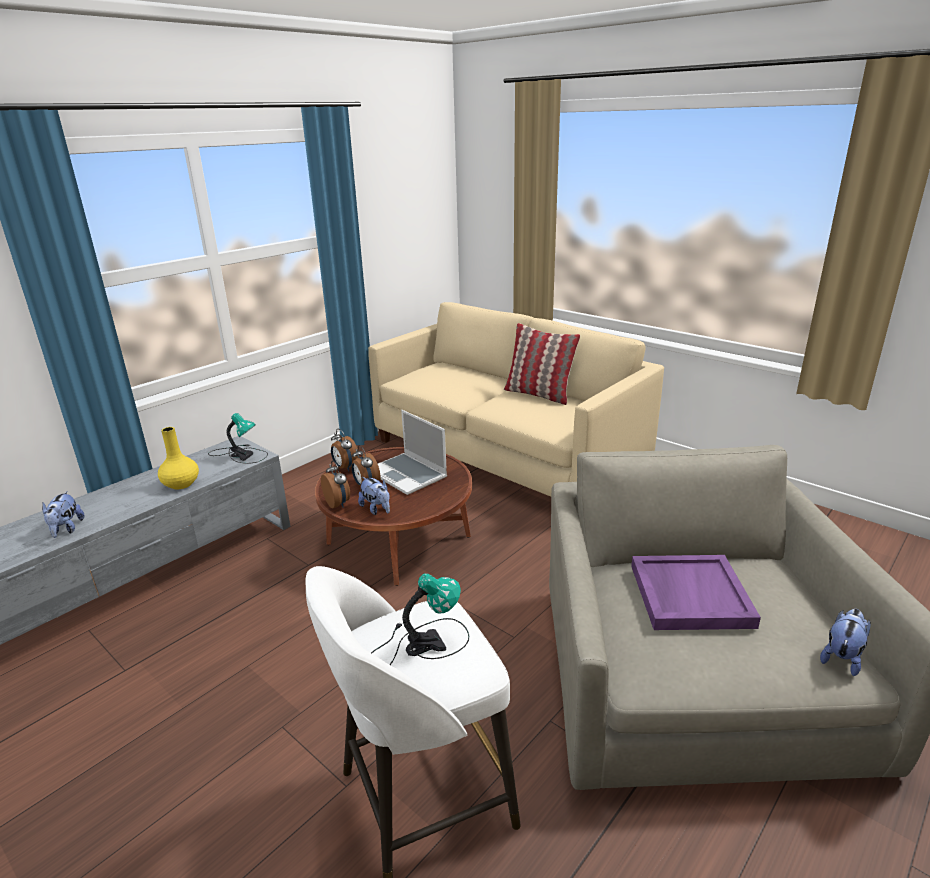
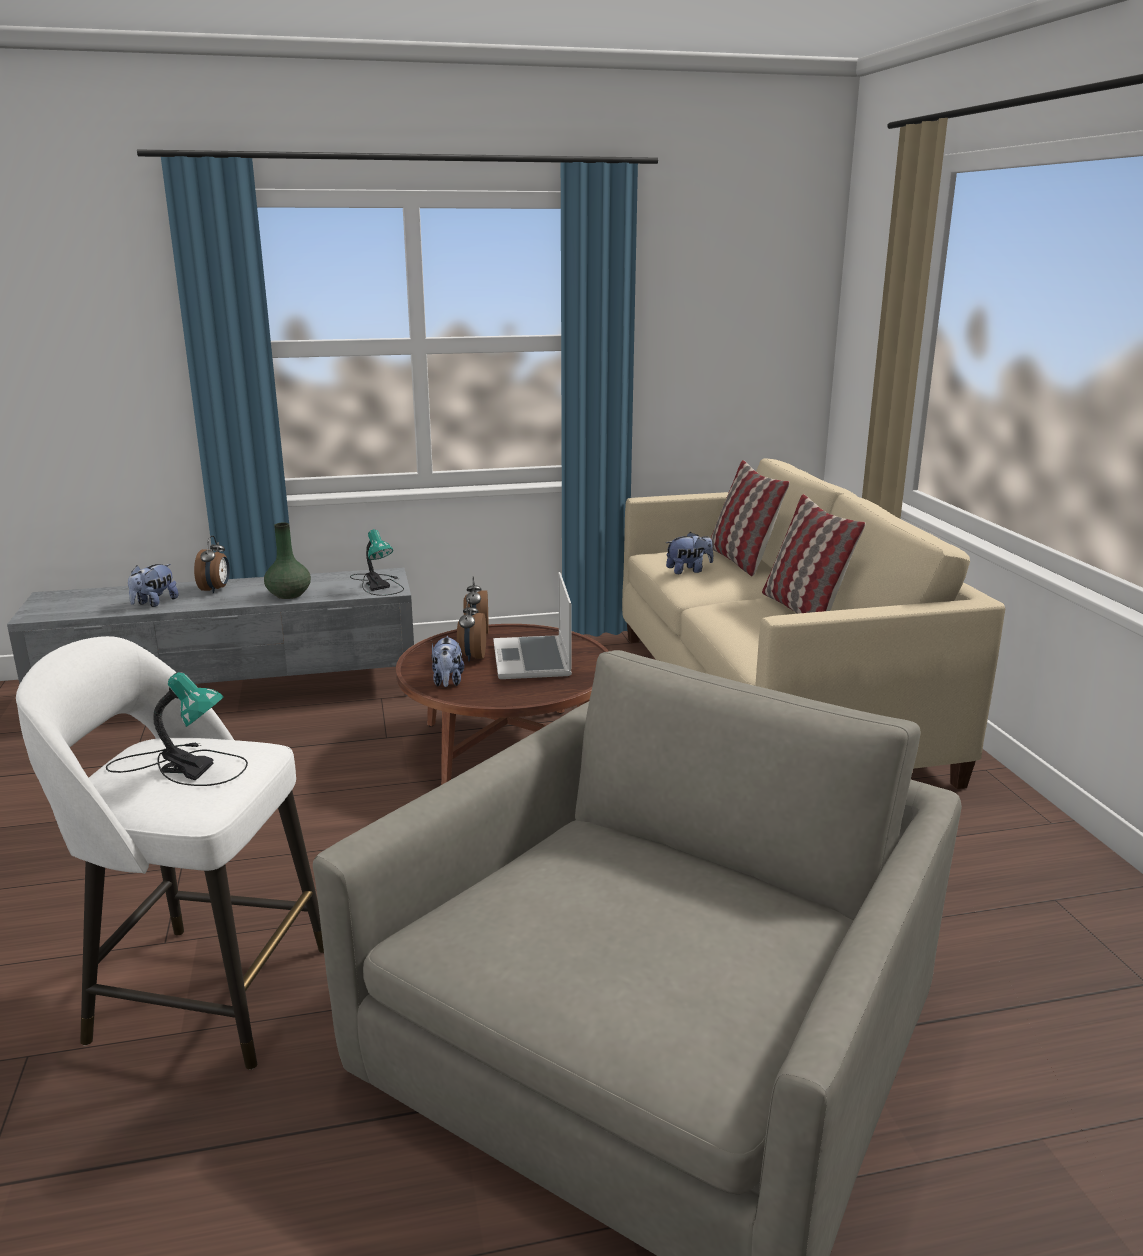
camera: 35 degrees right, 5 degrees down
(181, 484) = (289, 595): yellow vase -> green vase
(338, 504) = (416, 663): alarm clock -> alarm clock (216, 590)
(461, 371) = (741, 560): none -> pillow
(689, 595) = (621, 888): purple tray -> none
(842, 657) = (726, 1056): plush toy -> plush toy (688, 571)

